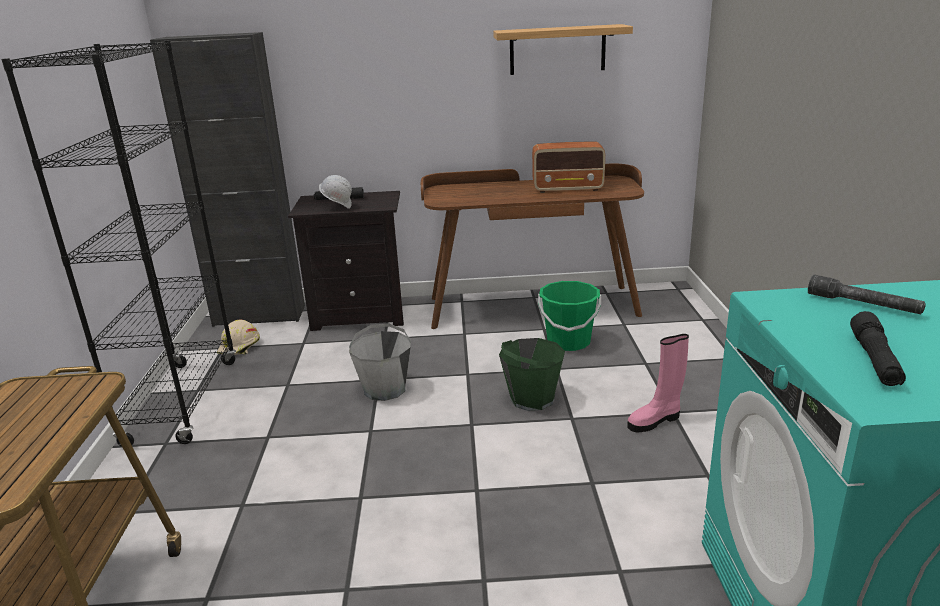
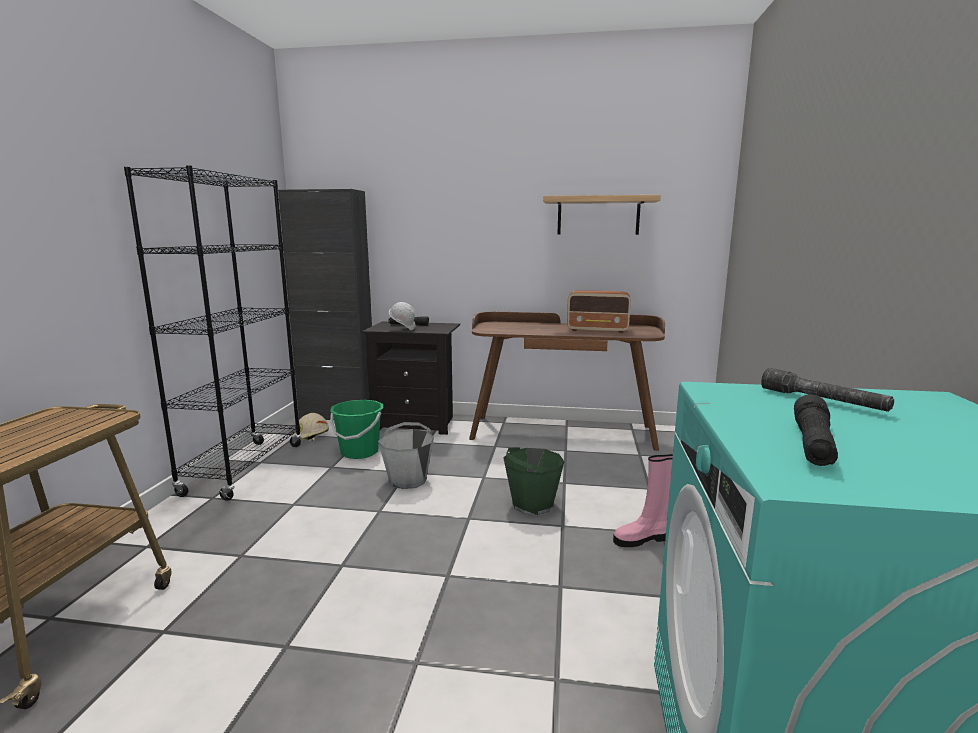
camera: 10 degrees right, 10 degrees down
(568, 342) = (583, 463): green bucket -> green bucket (359, 452)

